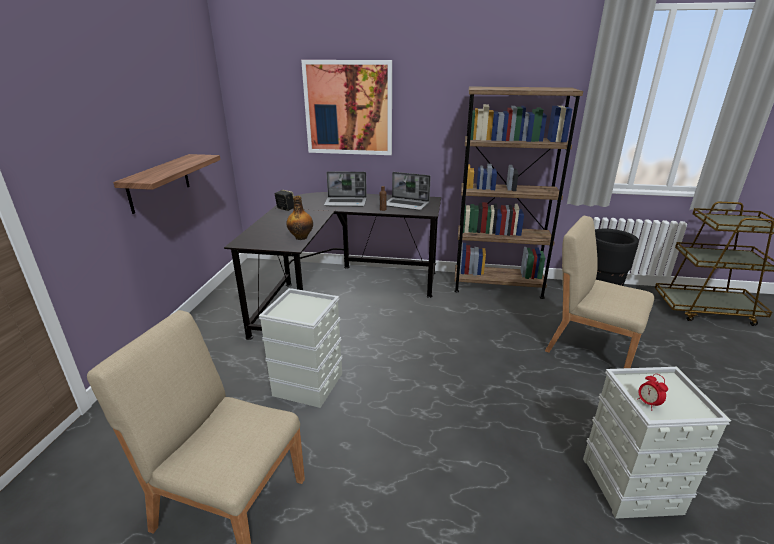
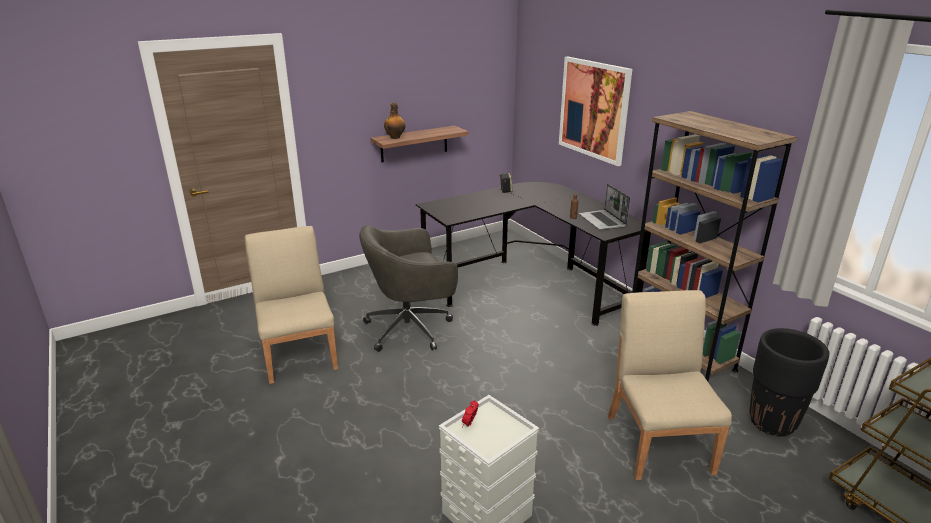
camera: 50 degrees right, 0 degrees up
(301, 237) = (468, 216): bottle -> bottle (395, 137)
(307, 385) = (411, 328): grey storage box -> grey office chair
(346, 203) = (559, 201): laptop -> none

